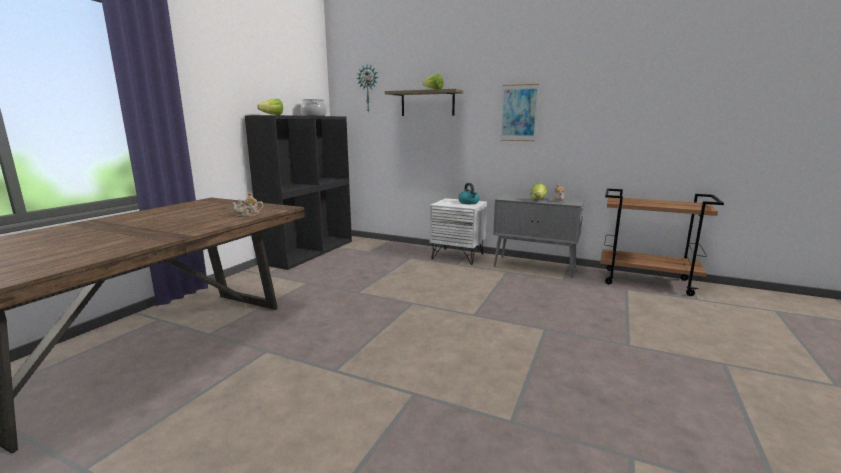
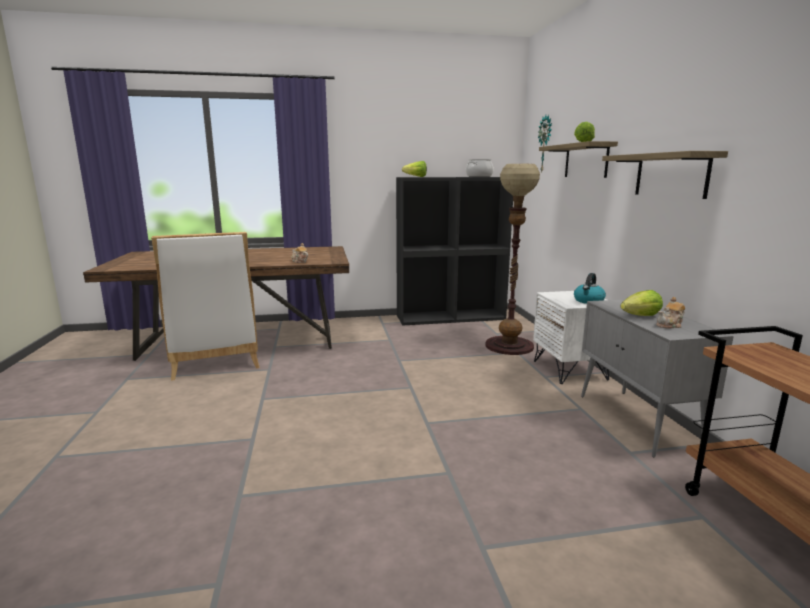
camera: 55 degrees right, 0 degrees up
(170, 378) = (215, 360): none -> white chair
(397, 256) = (509, 346): none -> floor lamp
(519, 113) = (671, 175): picture -> shelf

